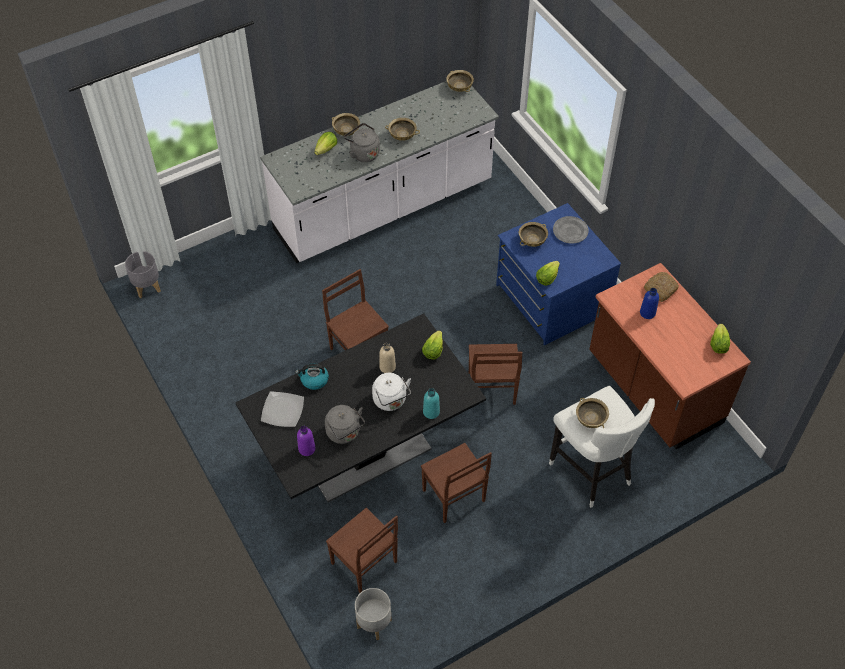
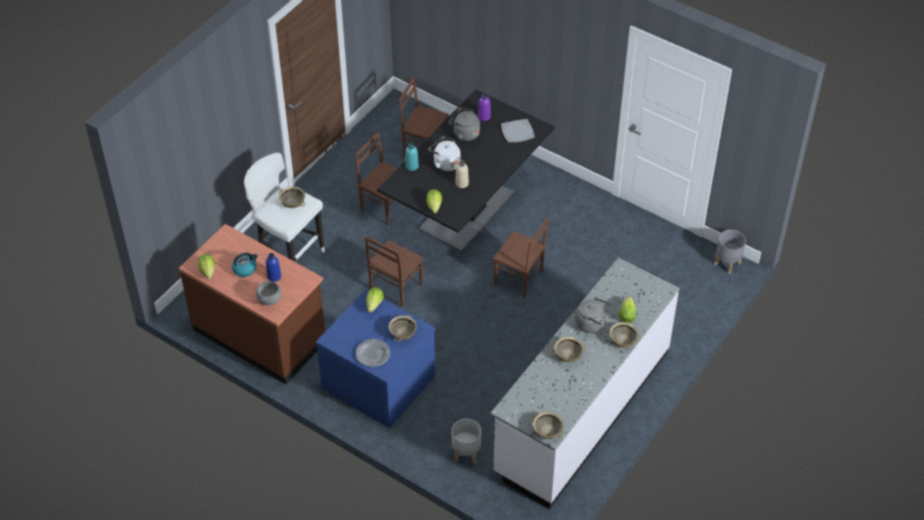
camera: 155 degrees right, 5 degrees down
(314, 380) = (509, 157): kettle -> kettle (245, 269)
(374, 624) = (398, 121): grey planter -> grey planter (466, 453)
(491, 389) = (395, 287): brown chair -> brown chair turned 120 degrees counterclockwise
(660, 289) = (269, 300): bread -> grey bowl

